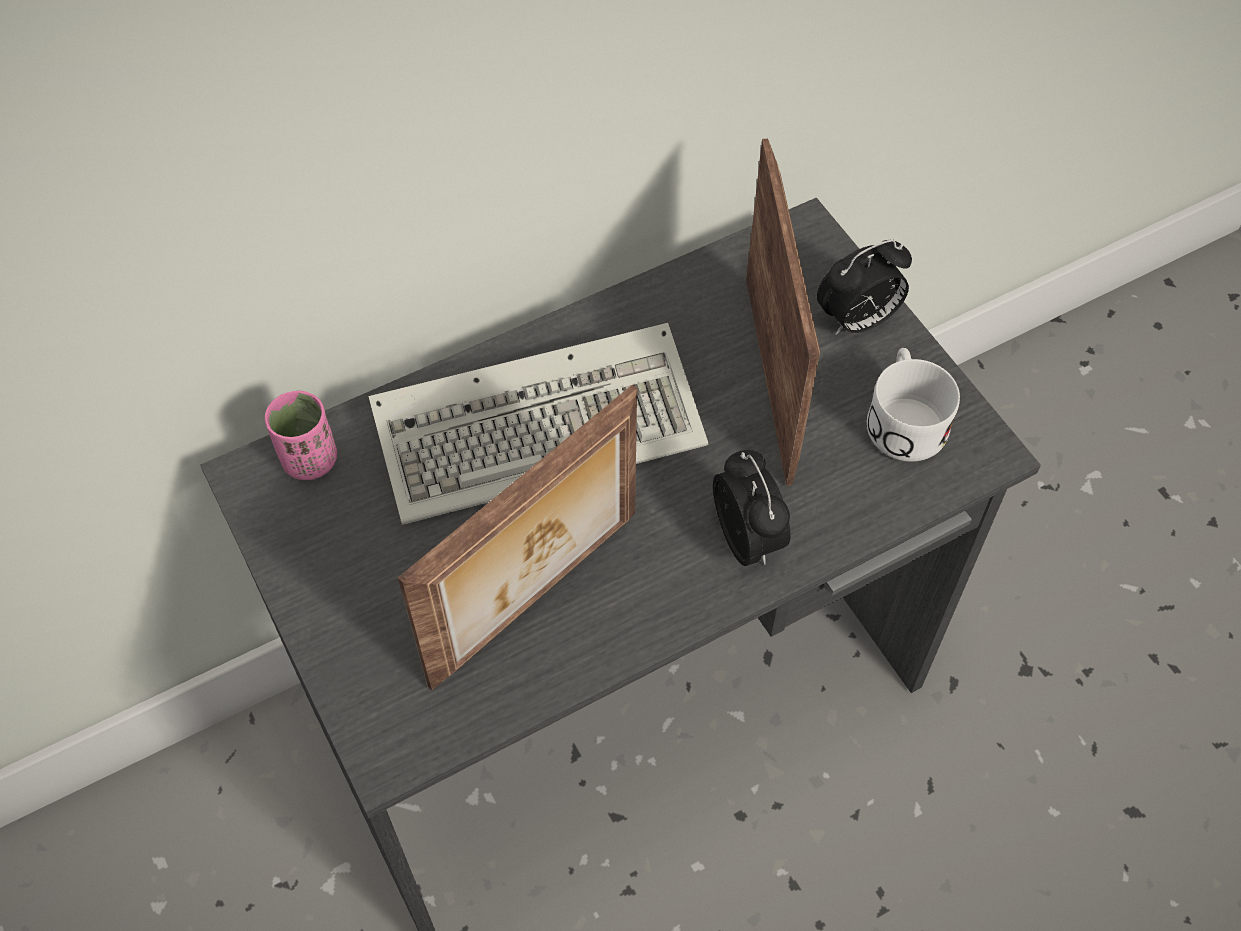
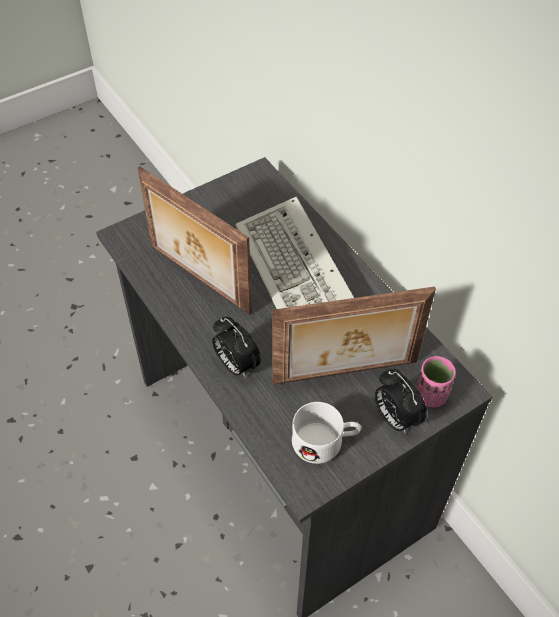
camera: 85 degrees right, 5 degrees down
(309, 460) = (270, 191): pink cup -> pink cup (431, 395)
(748, 540) = (236, 365): alarm clock -> alarm clock turned 75 degrees clockwise

